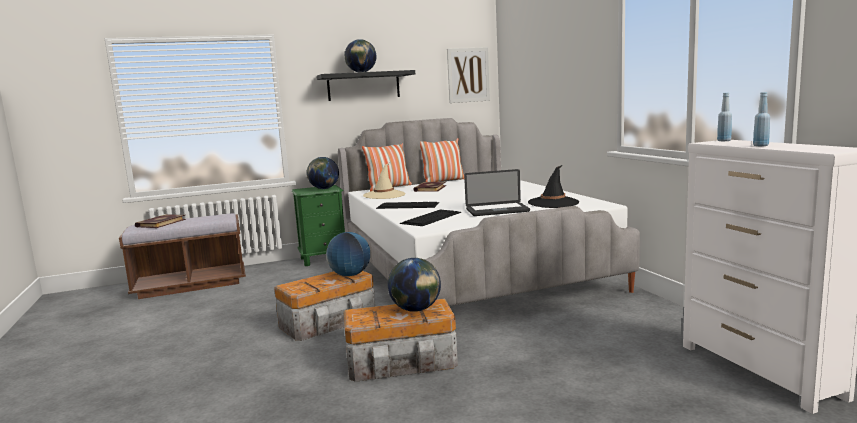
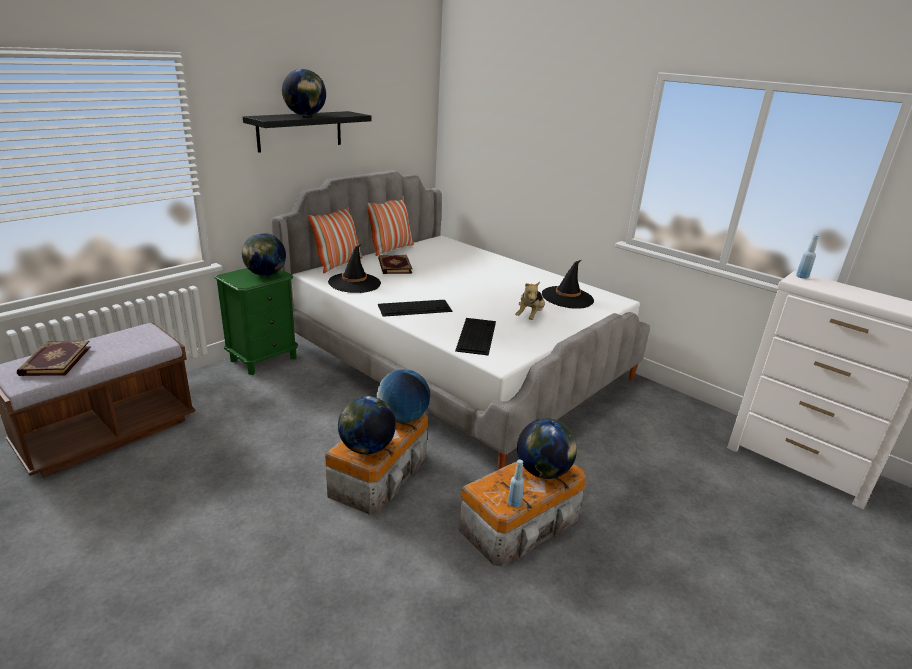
camera: 30 degrees left, 15 degrees up
(303, 286) = (367, 448): none -> globe
(384, 195) = (354, 283): beige hat -> black hat
(468, 75) = (411, 116): picture -> none
(497, 210) = (530, 316): laptop -> plush toy
(760, 145) = (858, 296): blue bottle -> blue bottle (514, 503)

